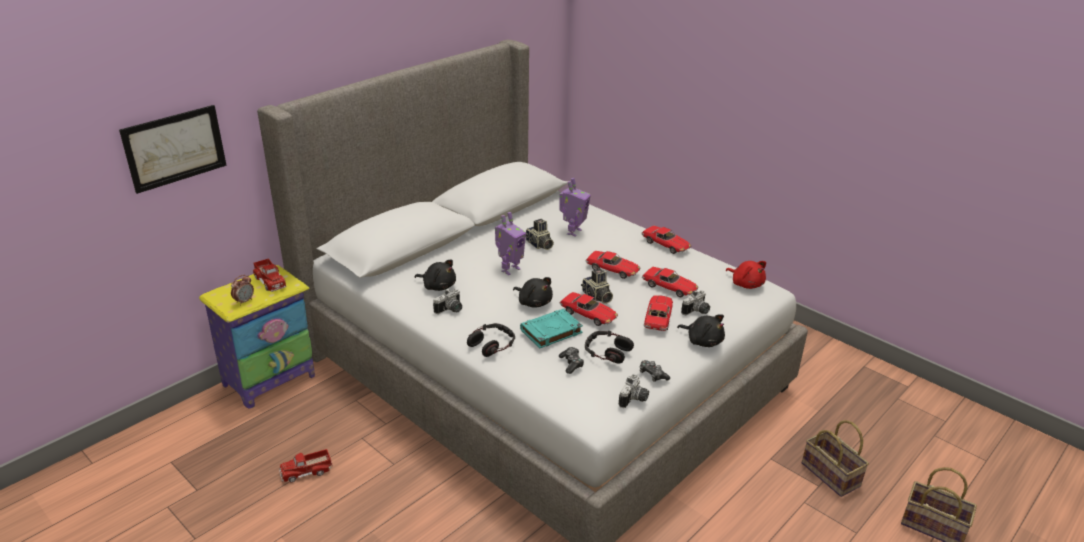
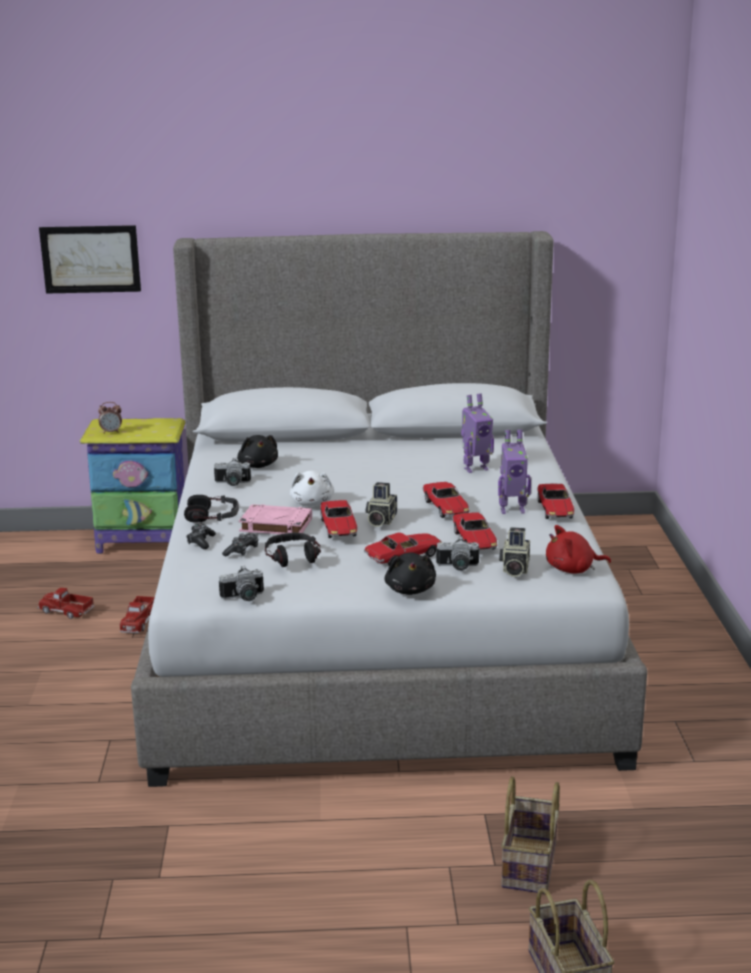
camera: 45 degrees right, 10 degrees down
(270, 281) = (155, 426): toy truck -> toy truck (138, 622)
(509, 269) = (344, 474): toy robot -> toy robot (512, 510)
(534, 302) = (312, 503): black plush toy -> white plush toy
(539, 245) = (417, 467): camera -> camera (514, 569)
(550, 332) = (275, 525): turquoise book -> pink book
(652, 375) = (299, 590): game controller -> game controller (201, 542)
(746, 284) = (573, 569): red plush toy -> red plush toy turned 75 degrees clockwise

